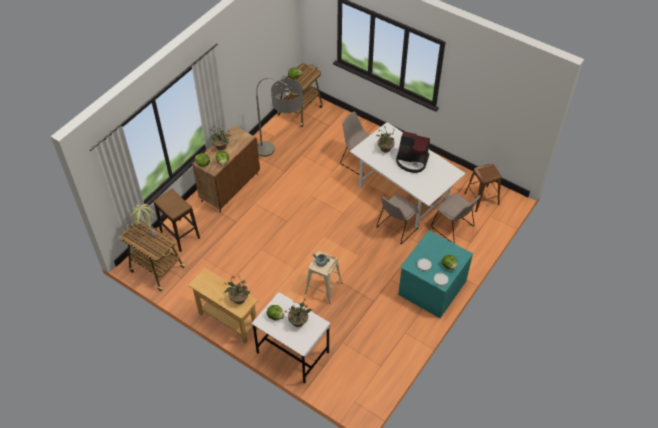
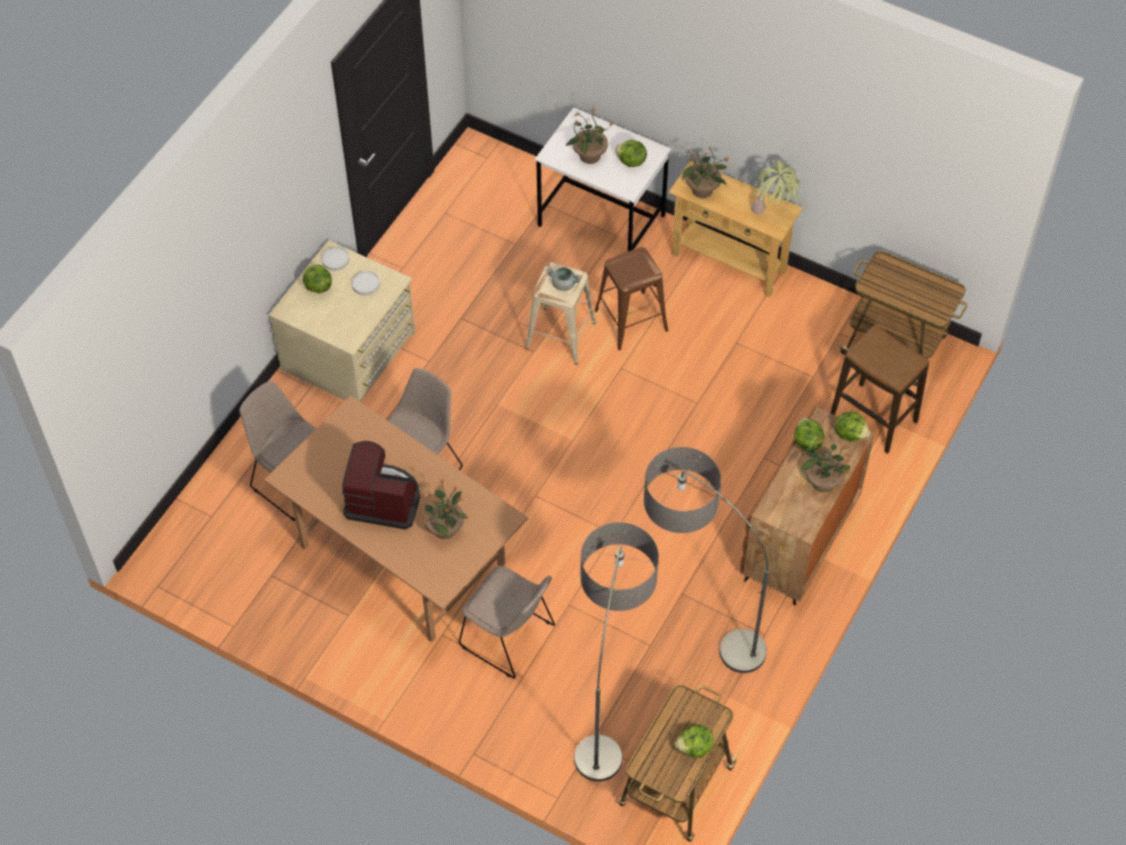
camera: 175 degrees right, 5 degrees up
(147, 231) = (918, 304): potted plant -> potted plant (773, 217)
(321, 136) = (609, 706): none -> floor lamp
(404, 194) = (401, 555): white dining table -> brown dining table
(431, 287) = (350, 352): turquoise dresser -> beige dresser
(481, 199) = (224, 556): brown stool -> brown stool (631, 319)

